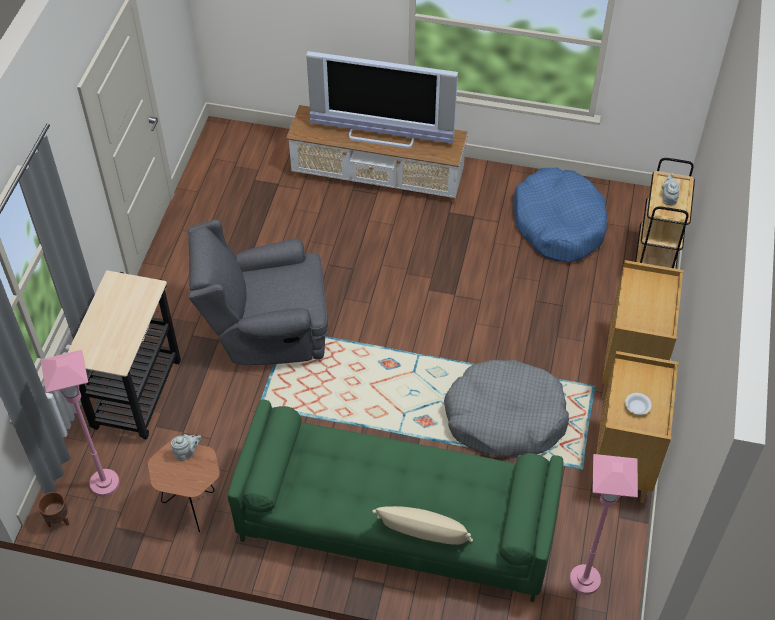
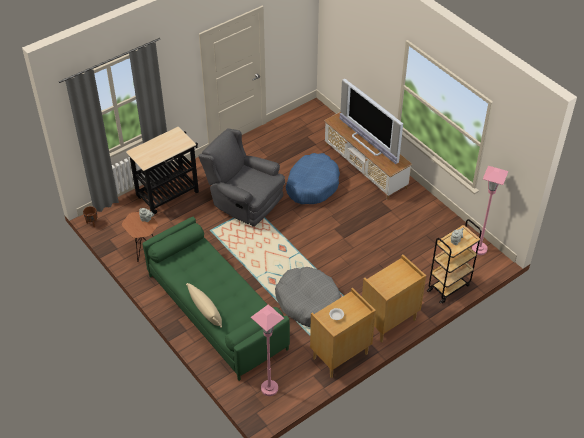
camera: 40 degrees right, 5 degrees down
(105, 484) = (122, 221): pink floor lamp -> pink floor lamp (479, 249)
(558, 224) = (429, 238): blue dog bed -> blue dog bed (312, 185)

